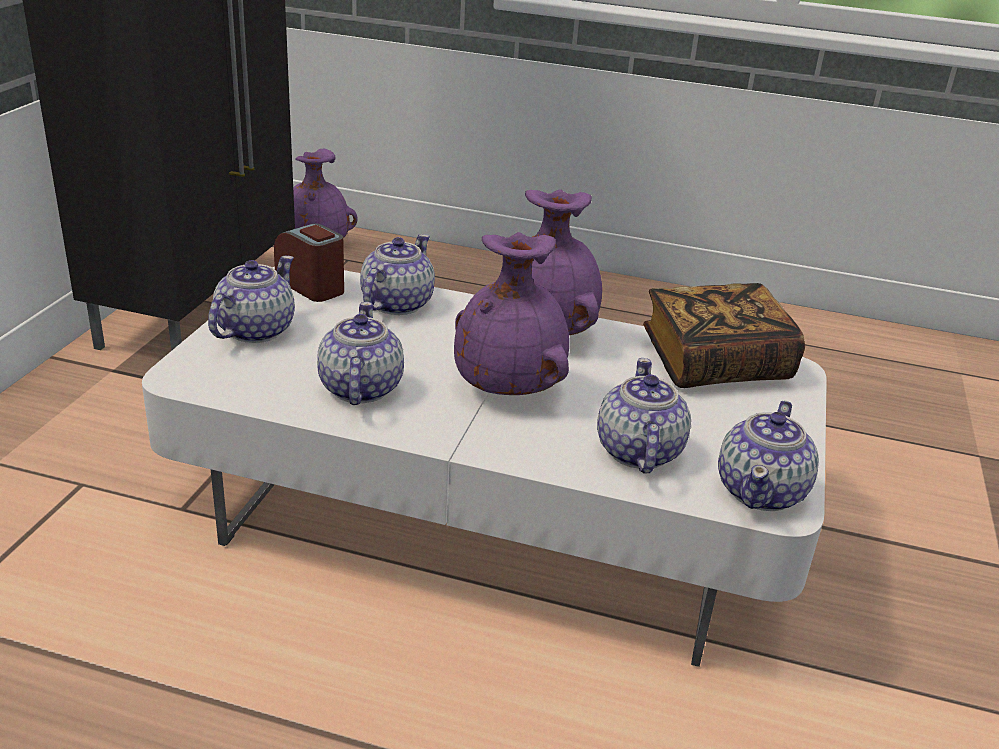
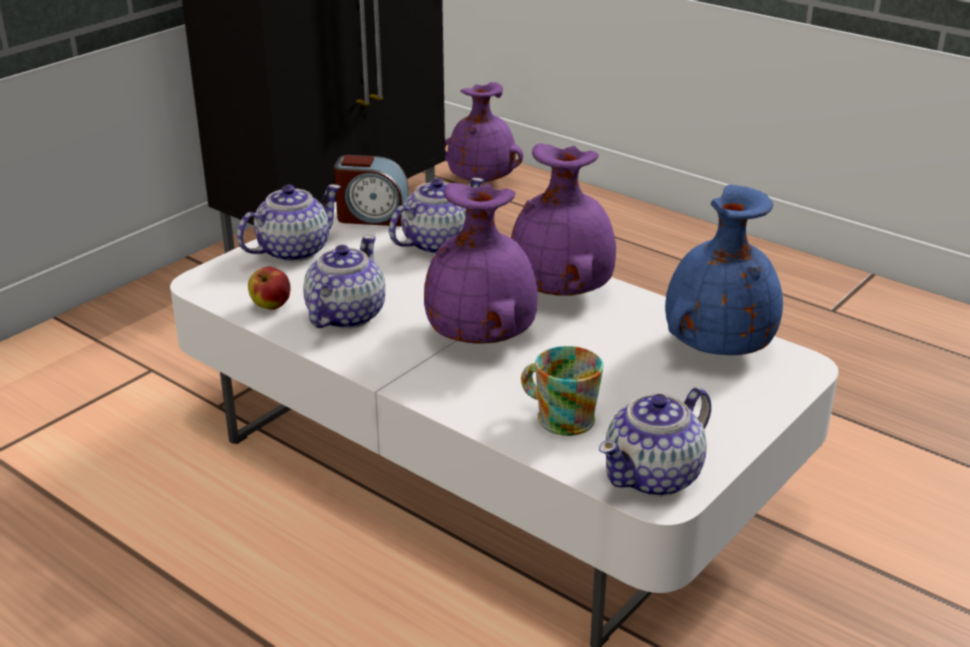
camera: 25 degrees right, 0 degrees up
(274, 391) = (271, 306): none -> apple
(311, 286) = (372, 217): alarm clock -> alarm clock turned 120 degrees clockwise
(637, 452) = (558, 417): teapot -> mug
(715, 363) = (716, 347): book -> blue vase

